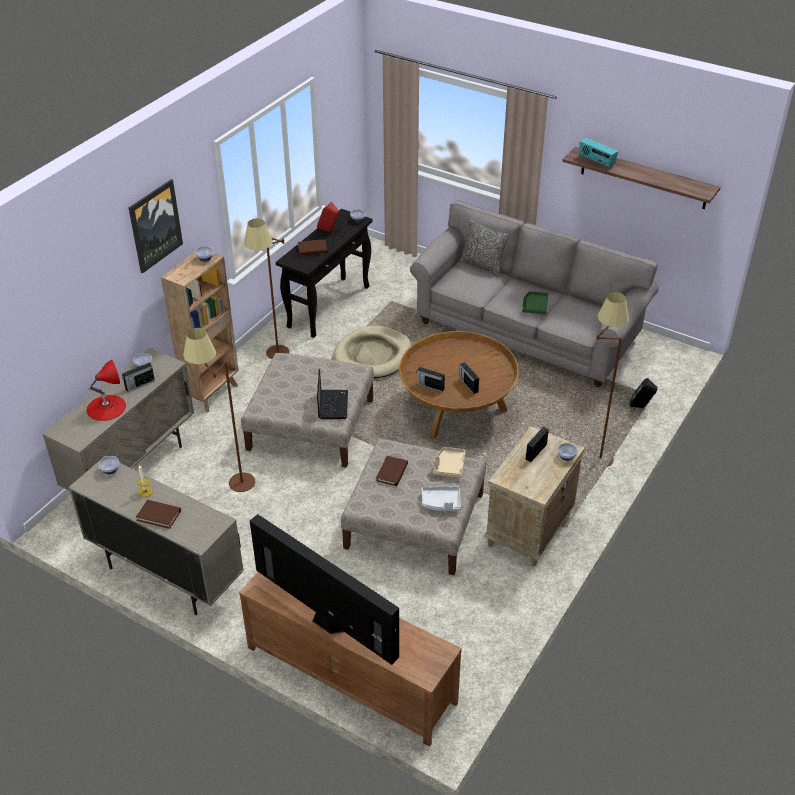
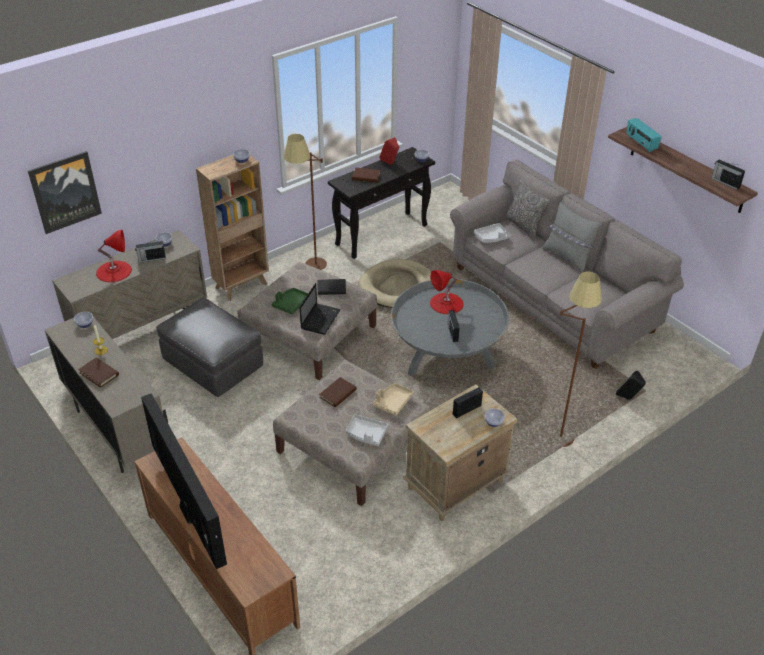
camera: 20 degrees right, 0 degrees up
(155, 225) = (196, 120): picture -> picture (65, 192)
(229, 482) = (213, 365): brown floor lamp -> grey ottoman
(326, 371) = (331, 288): none -> black book
(430, 386) = (416, 324): radio -> radio (725, 182)
(447, 358) = (446, 303): none -> red table lamp
(457, 409) = (447, 354): brown coffee table -> grey coffee table
(458, 283) = (492, 237): none -> grey tray
(534, 306) = (553, 275): green tray -> green tray (291, 304)
(538, 286) = (567, 257): none -> grey pillow

